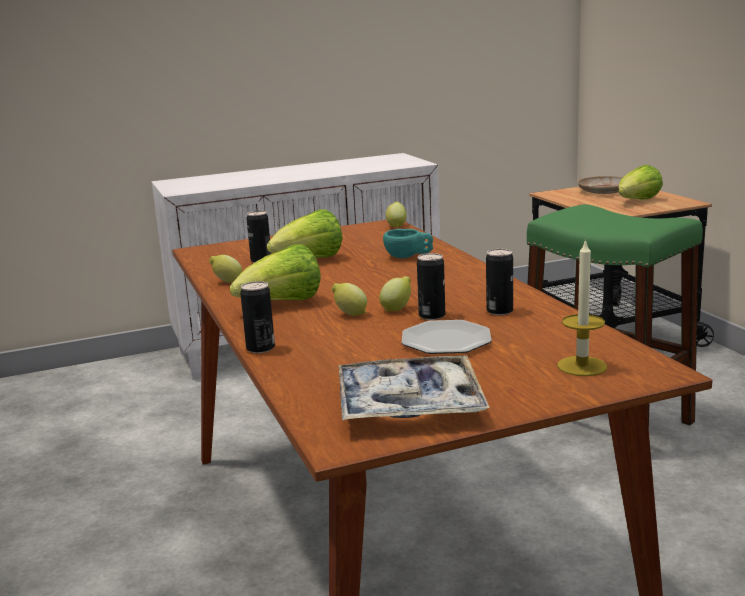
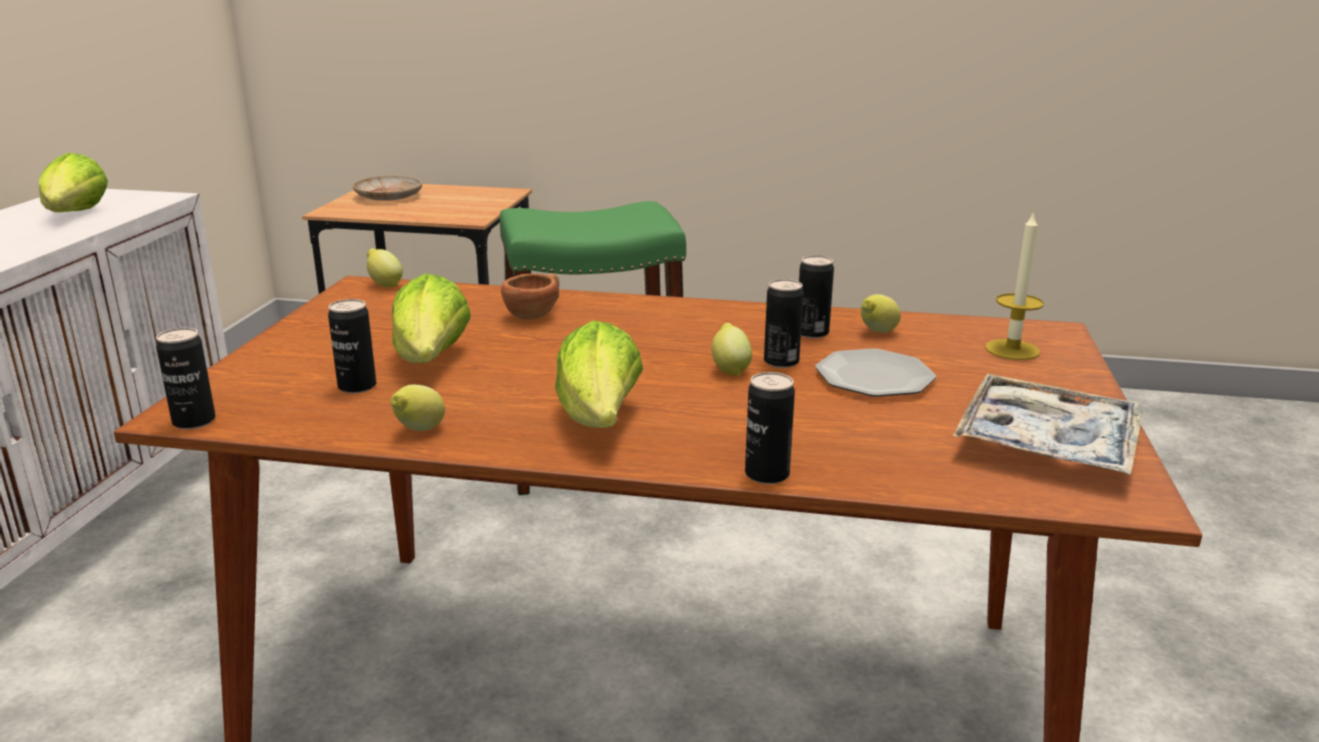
camera: 60 degrees left, 5 degrees up
(193, 254) = (194, 421): none -> can
(349, 314) = (710, 396): lemon -> lemon (877, 333)
(408, 257) = (536, 314): turquoise cup -> brown cup
(637, 201) = (457, 200): lettuce -> lettuce (76, 215)

